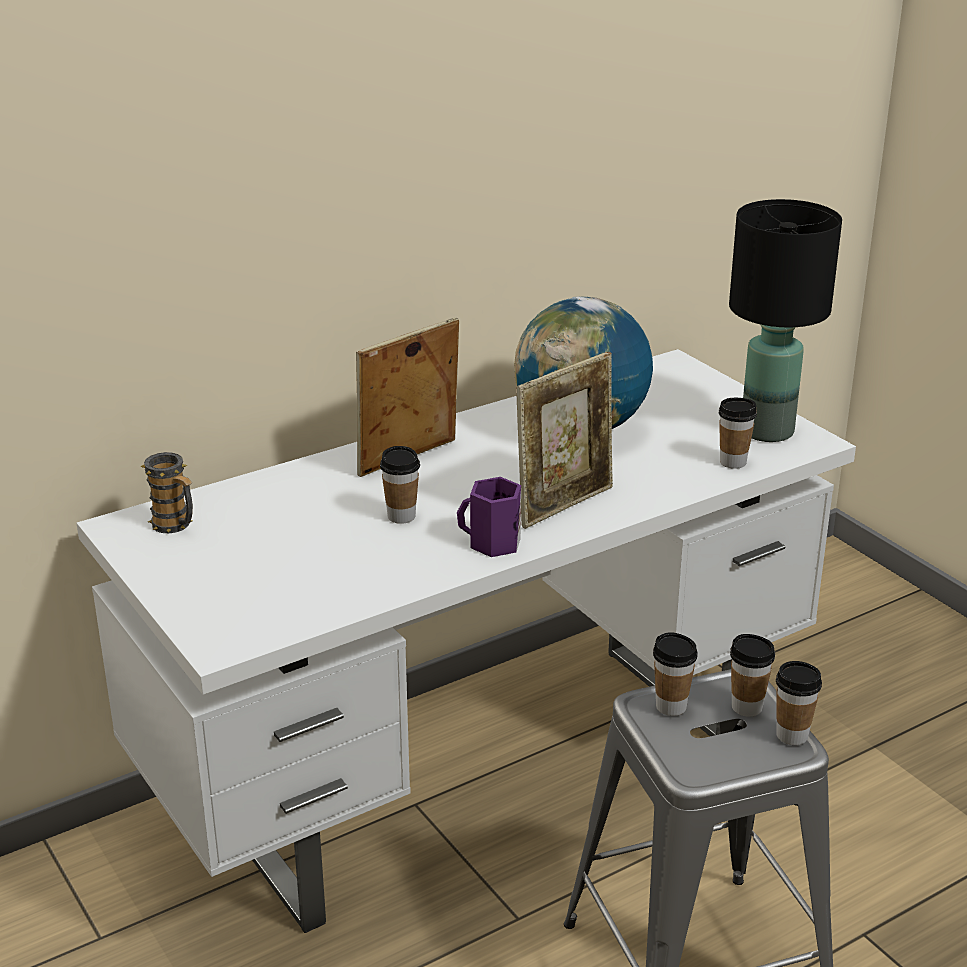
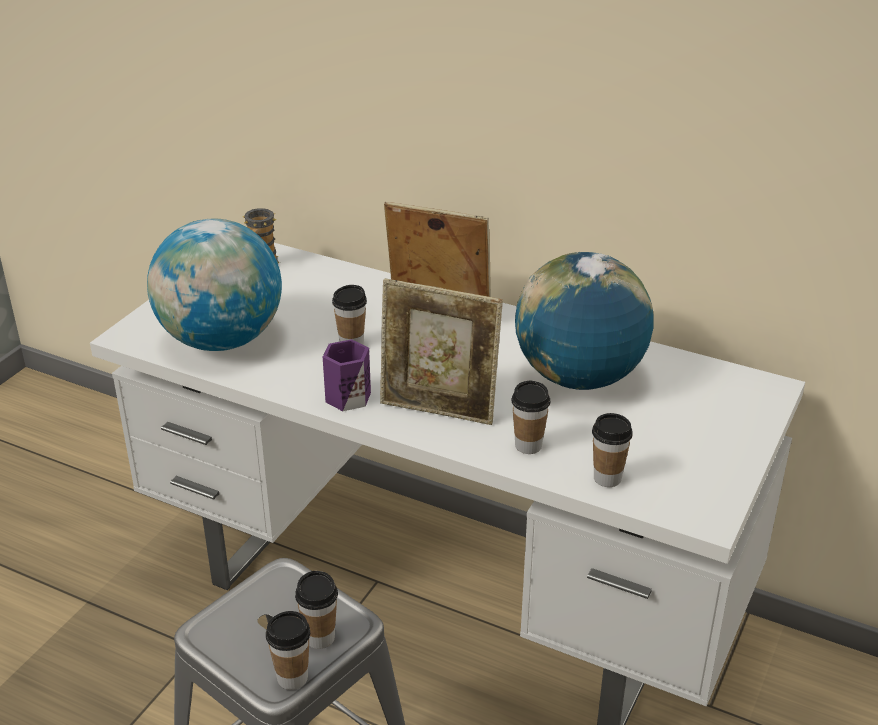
camera: 60 degrees right, 5 degrees up
(305, 587) = (221, 340): none -> globe
(671, 706) = (288, 591): cup -> cup (528, 446)
(768, 431) = (694, 483): black table lamp -> none

